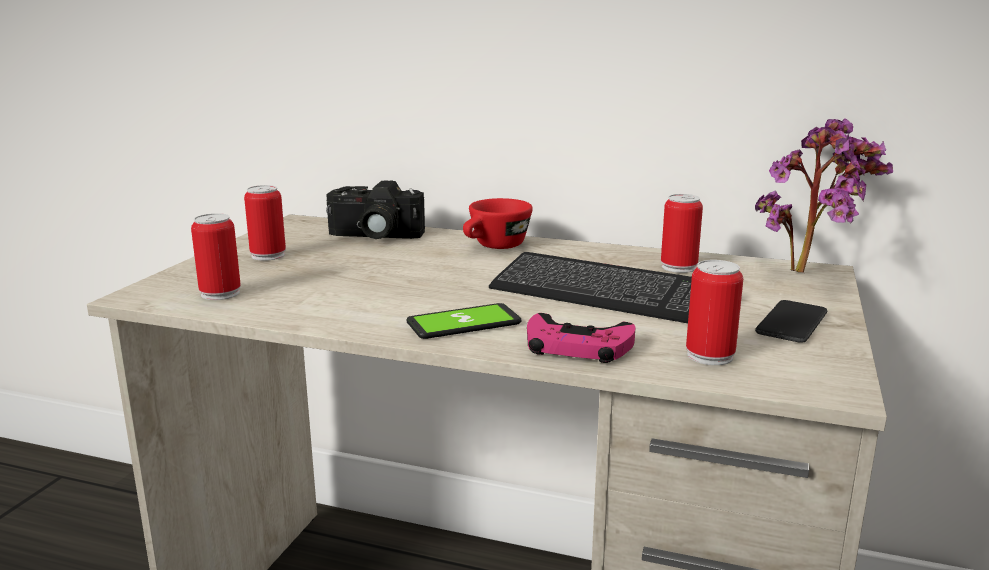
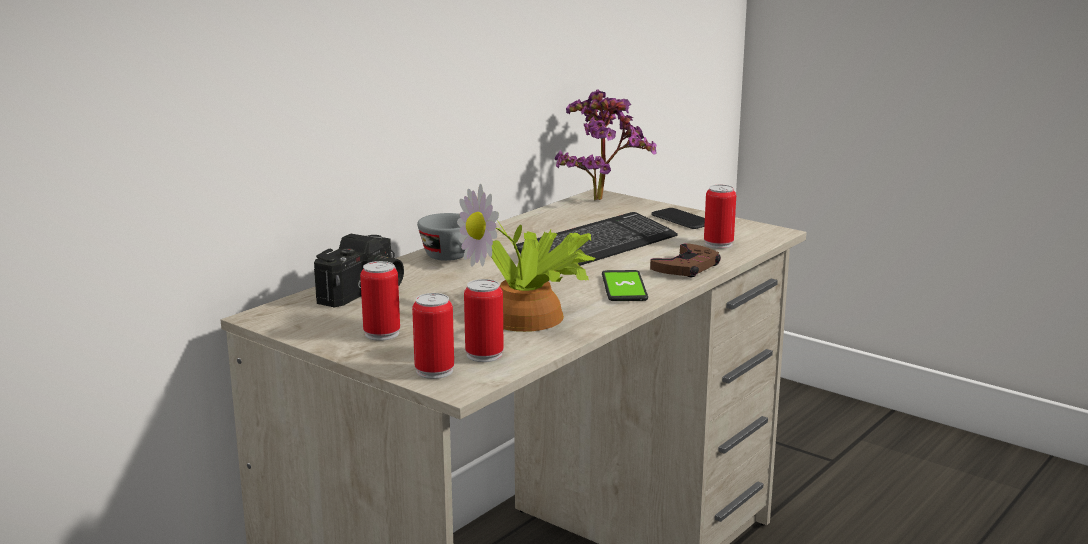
camera: 70 degrees left, 0 degrees up
(335, 296) = (531, 317): none -> potted plant
(495, 247) = (451, 258): red cup -> grey cup
(577, 347) = (687, 267): pink game controller -> brown game controller
(678, 267) = (559, 221): can -> can (434, 371)

